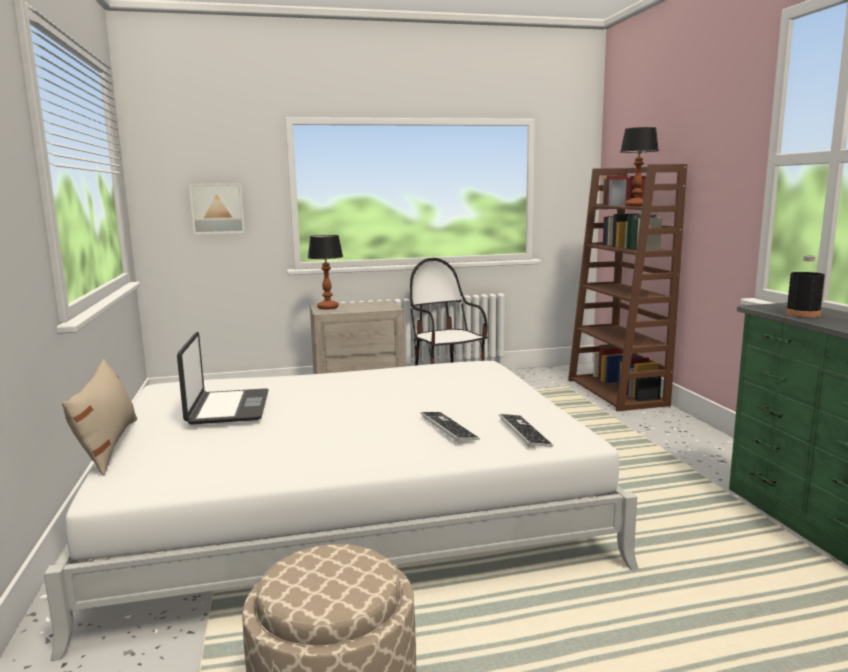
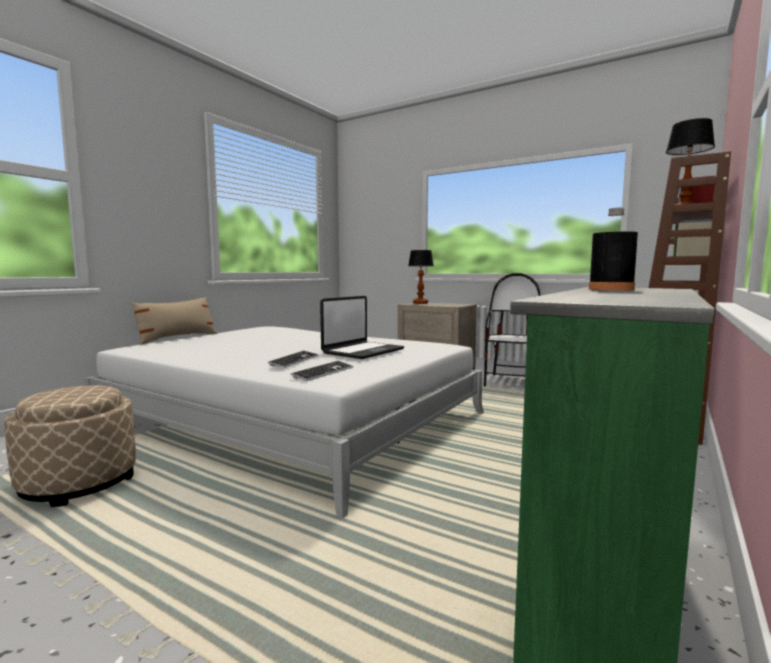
camera: 45 degrees right, 5 degrees down
(217, 208) = (381, 235): picture -> none
(227, 408) = (248, 335): laptop -> laptop (362, 351)

